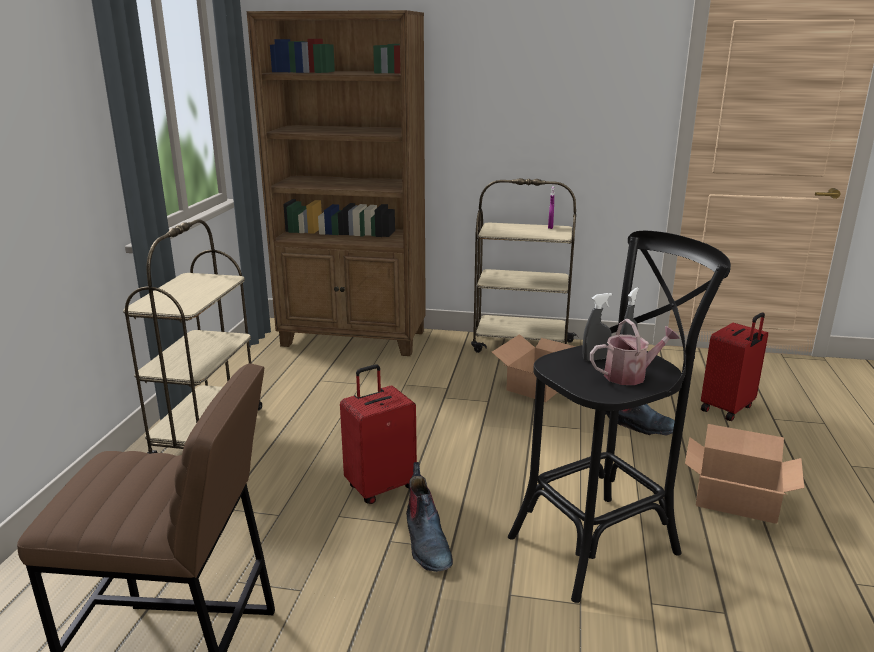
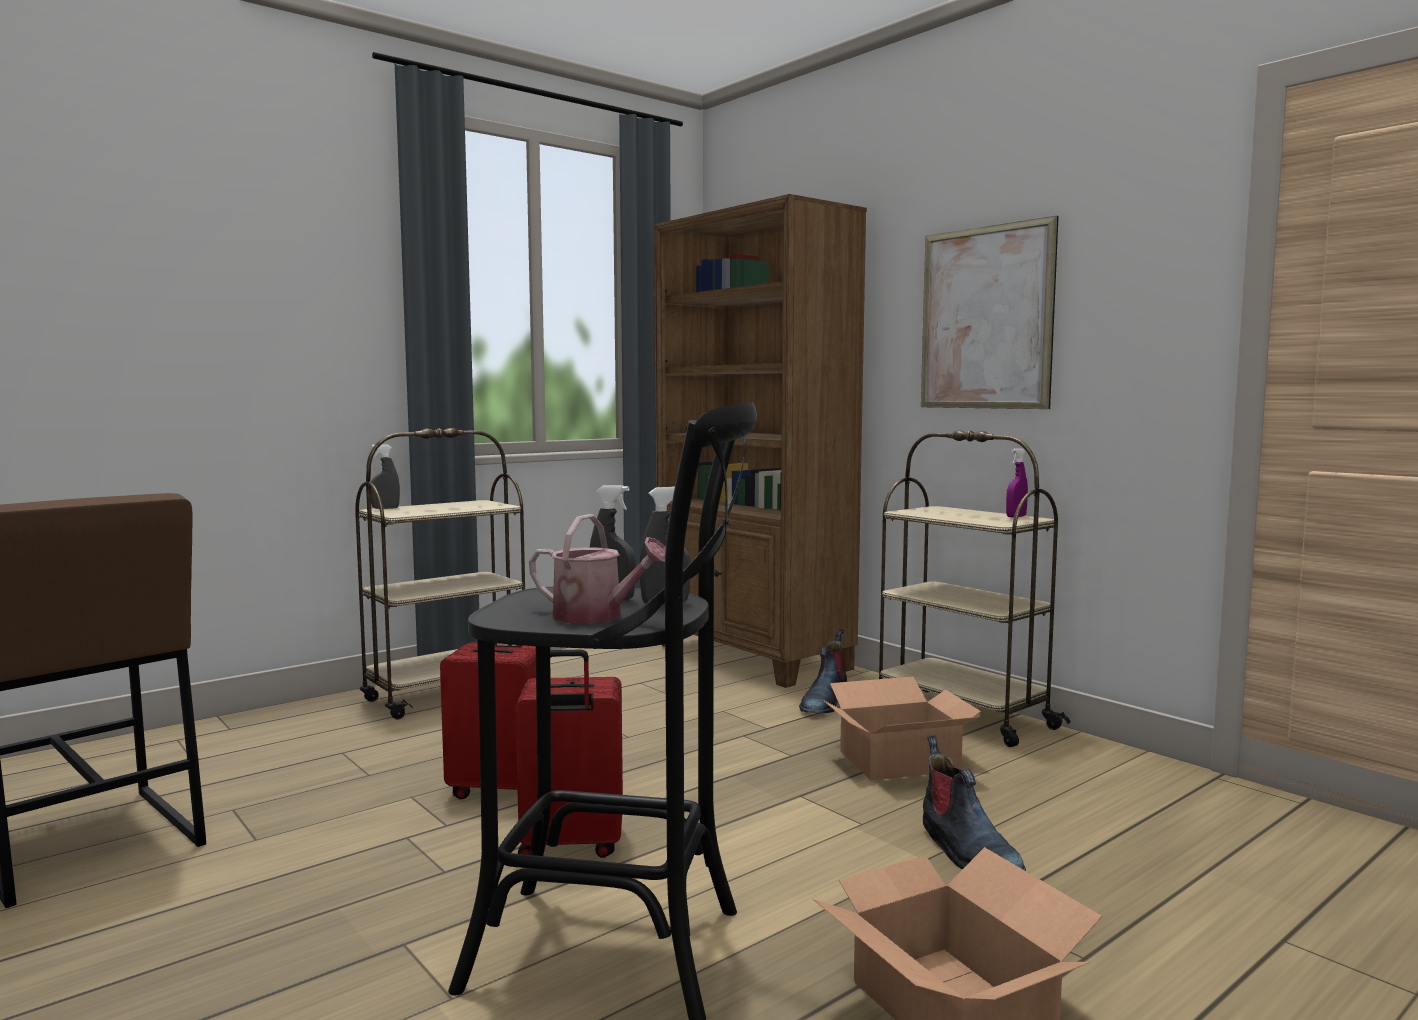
camera: 40 degrees right, 15 degrees down
(142, 303) = (385, 508): none -> grey spray bottle
(426, 543) = (433, 855): boot -> boot (824, 703)
(520, 101) = (985, 318): none -> picture
(728, 409) = (1199, 892): red suitcase -> red suitcase (571, 846)

